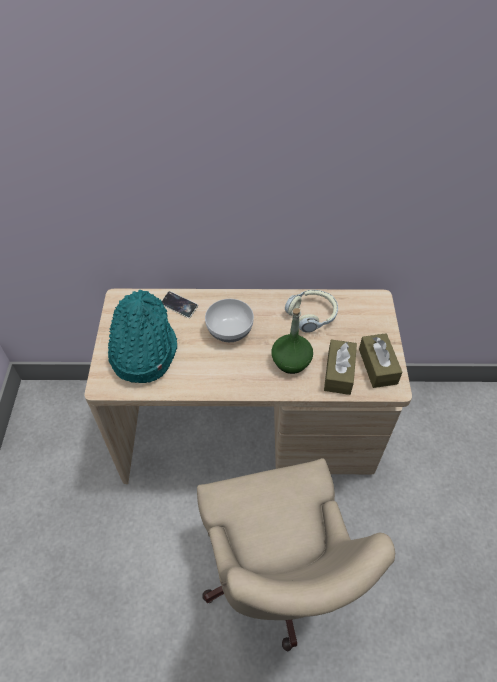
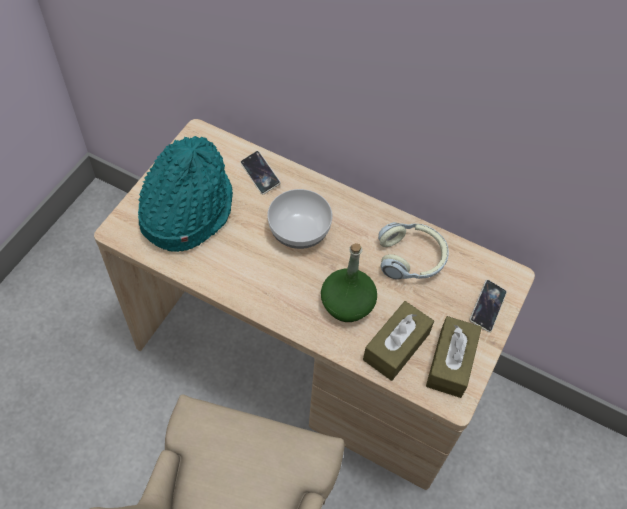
camera: 25 degrees right, 5 degrees up
(376, 323) = (487, 307): none -> phone

